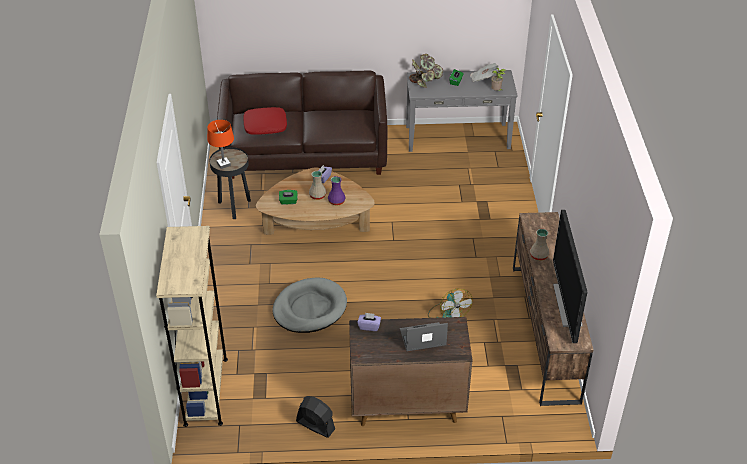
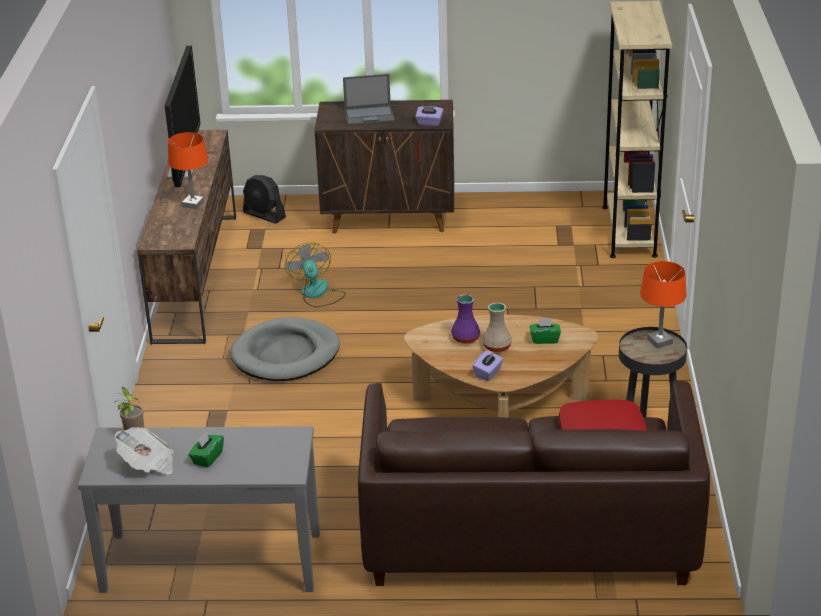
camera: 175 degrees left, 10 degrees down
(309, 308) = (507, 303): grey dog bed -> grey dog bed (286, 354)
(315, 425) = (495, 205): black fan -> black fan (264, 215)
(425, 80) = (271, 463): potted plant -> none
(538, 255) = (193, 204): beige vase -> orange table lamp

